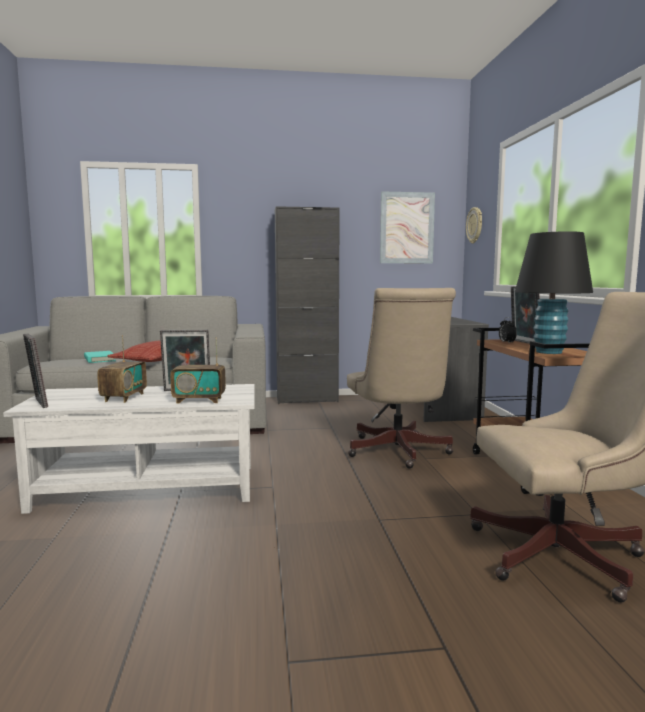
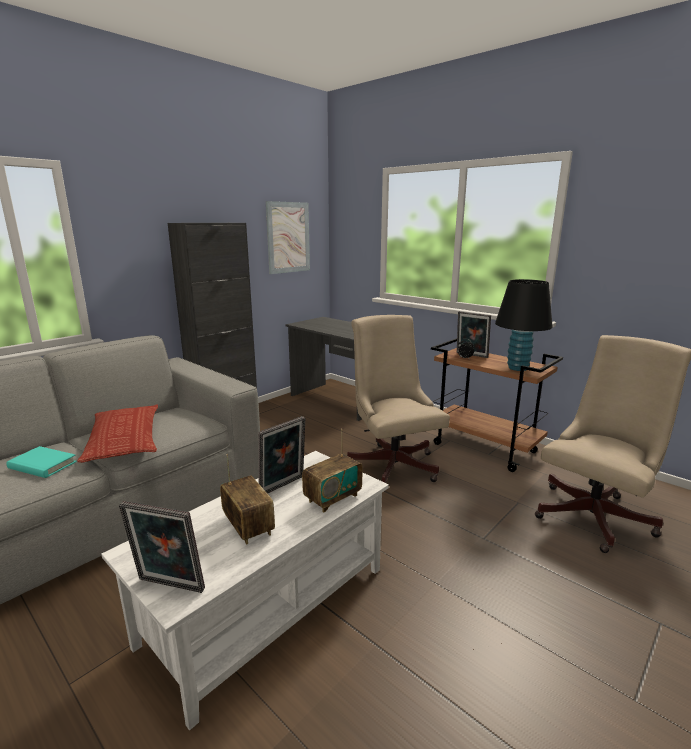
camera: 40 degrees left, 10 degrees up
(398, 453) = (392, 462): beige office chair -> beige office chair turned 150 degrees counterclockwise
(475, 225) = (347, 236): wall clock -> none

